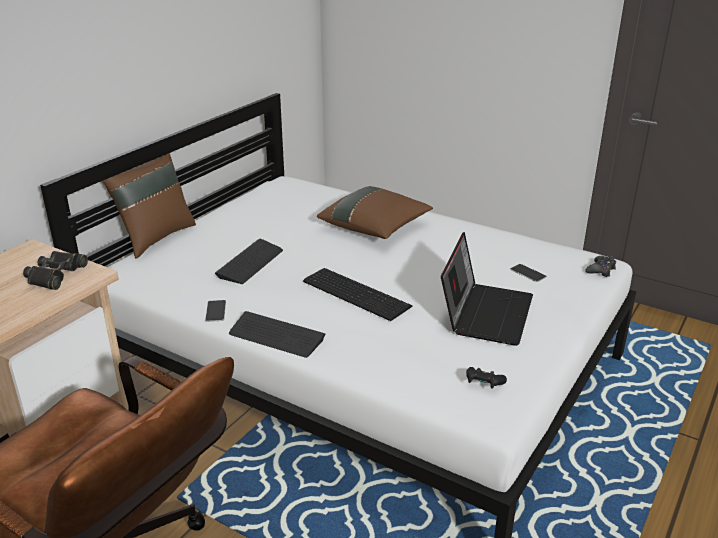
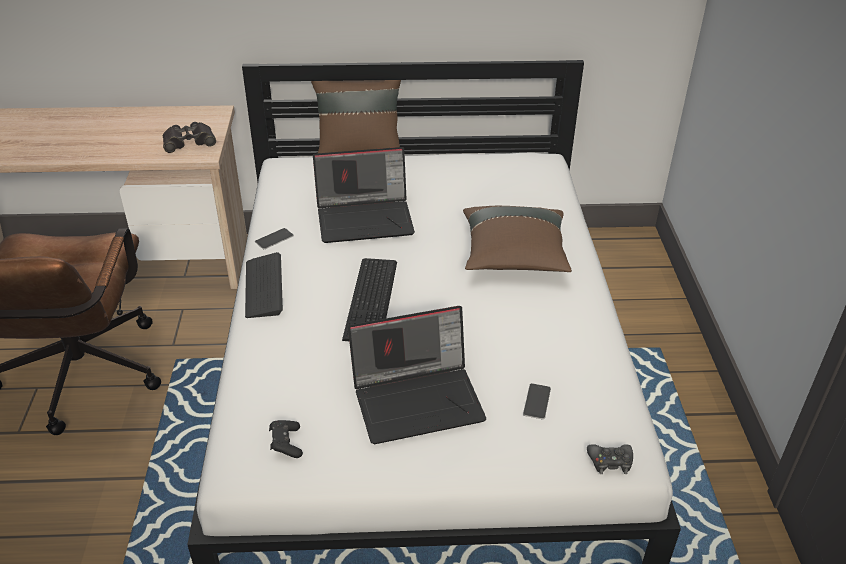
camera: 55 degrees right, 10 degrees up
(250, 263) = (366, 218): keyboard -> laptop

